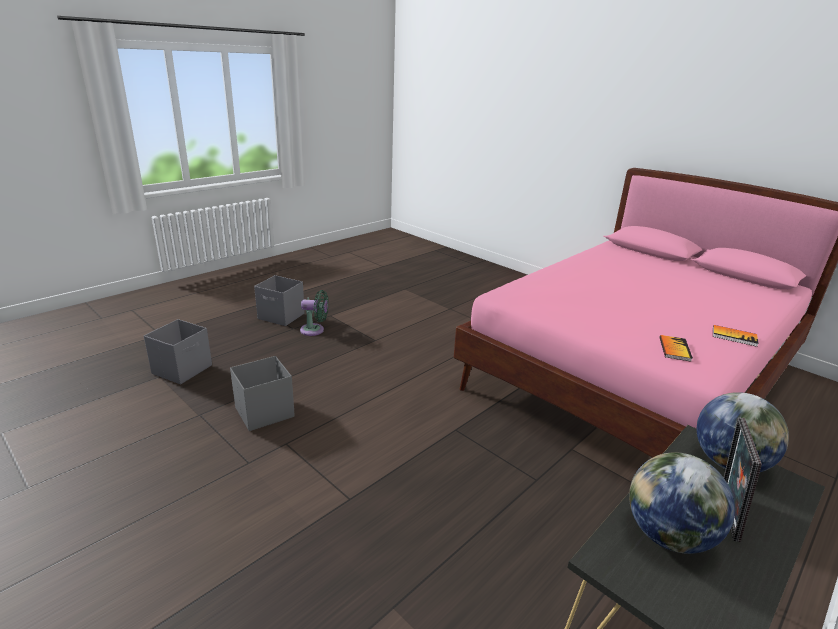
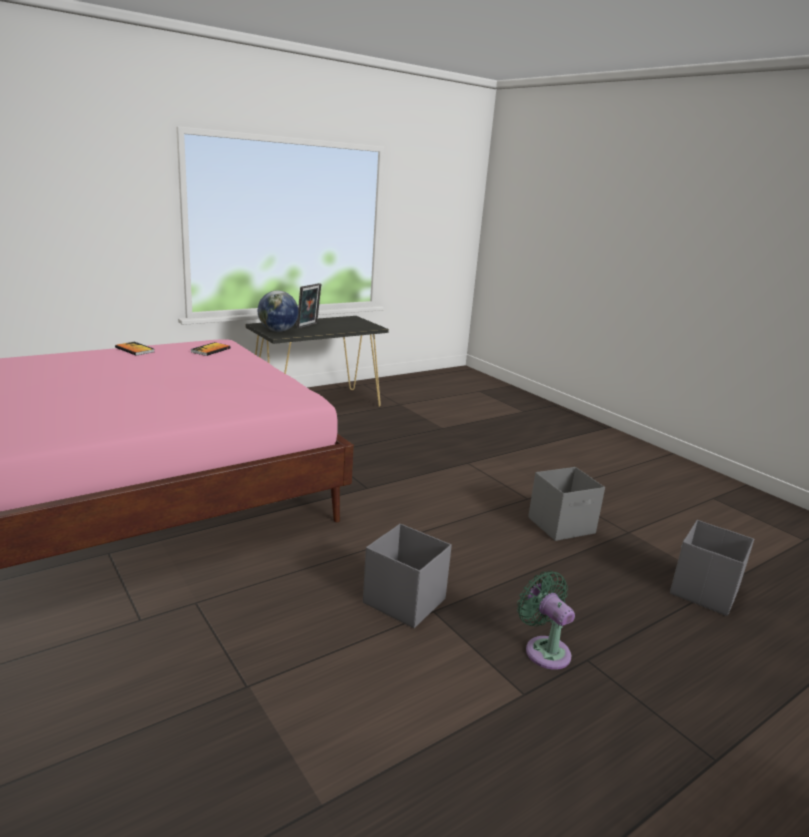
camera: 170 degrees left, 5 degrees down
(281, 316) = (628, 703): grey storage box -> grey storage box (403, 600)
(314, 330) = (544, 649): green fan -> green fan turned 45 degrees clockwise
(667, 536) = (342, 326): globe -> none

